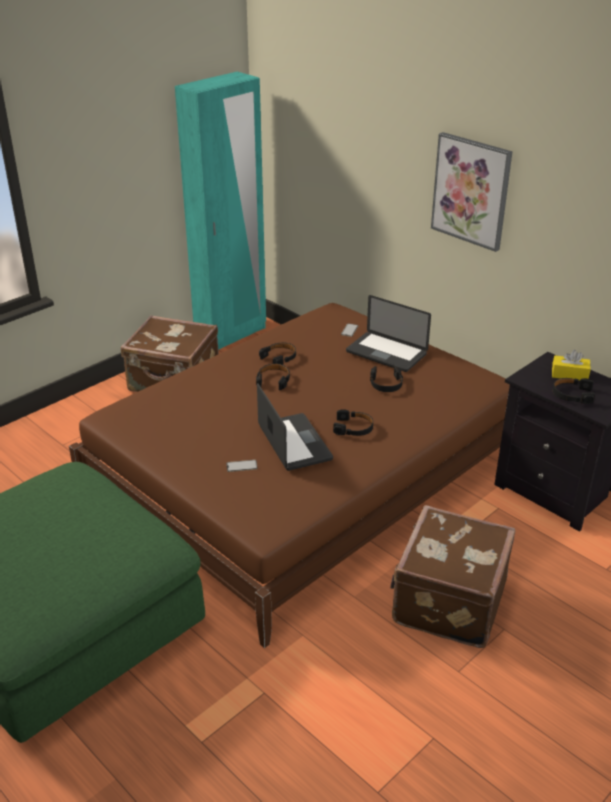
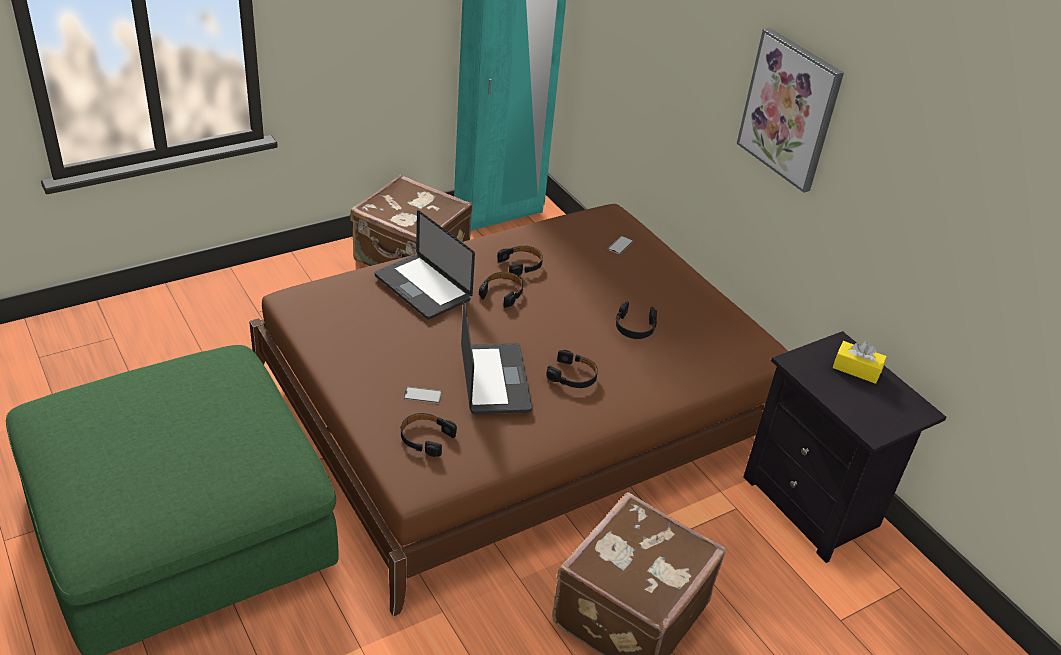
camera: 10 degrees right, 5 degrees up
(386, 353) = (651, 285): laptop -> laptop (422, 288)
(572, 395) = (848, 397): black headphones -> black headphones (426, 438)

